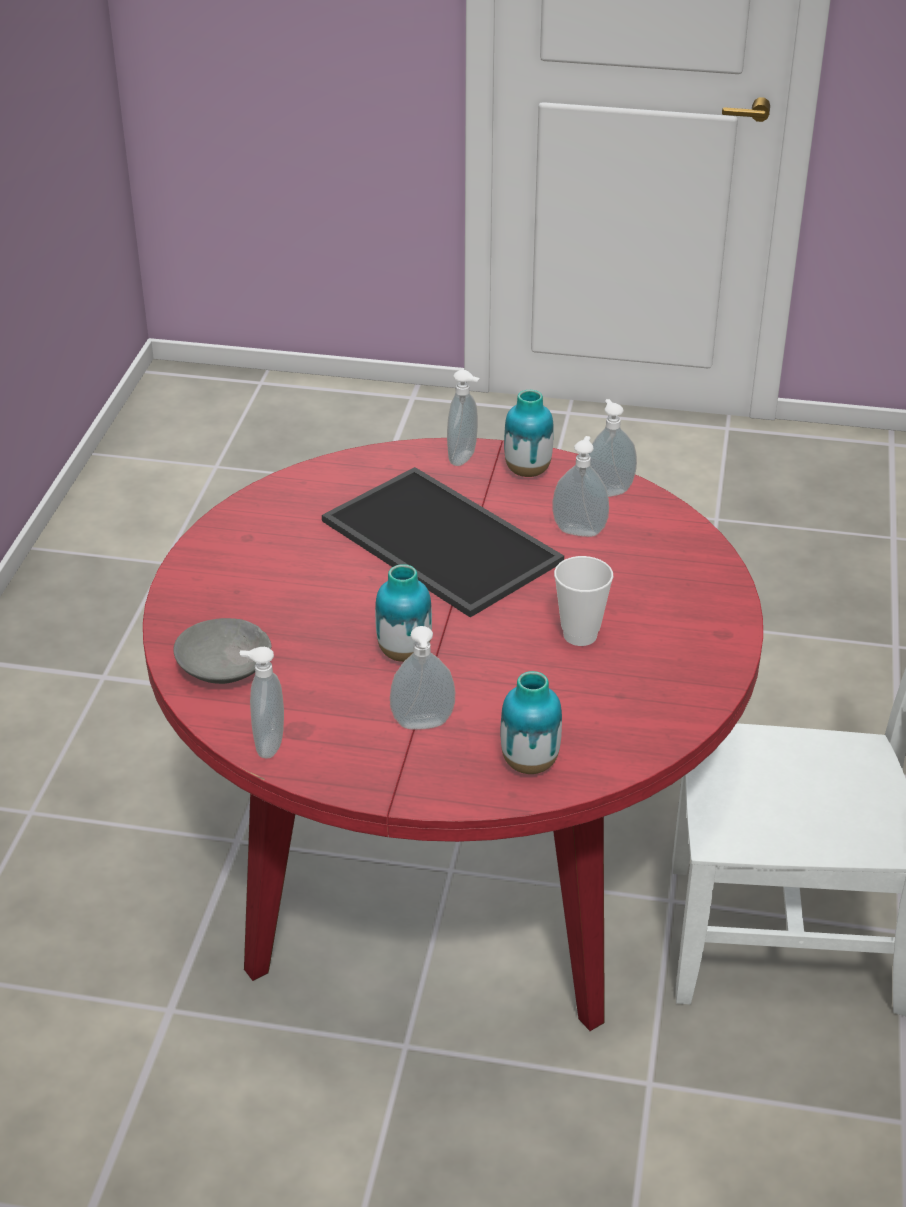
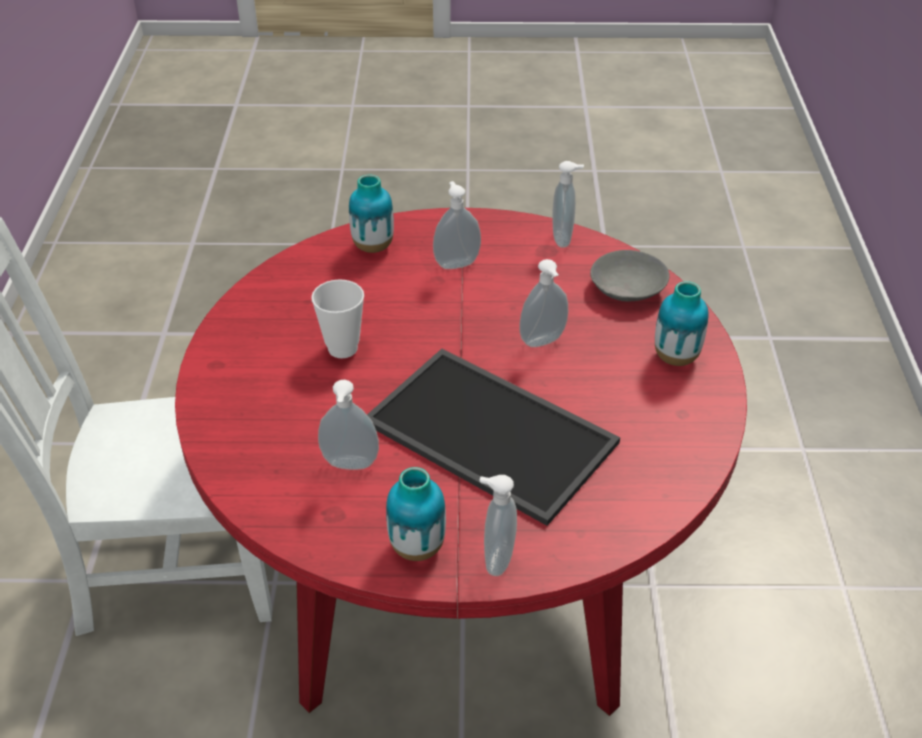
camera: 170 degrees right, 5 degrees up
(404, 653) = (488, 315): vase -> vase (675, 357)
(607, 491) = (321, 527): soap dispenser -> soap dispenser (543, 342)

